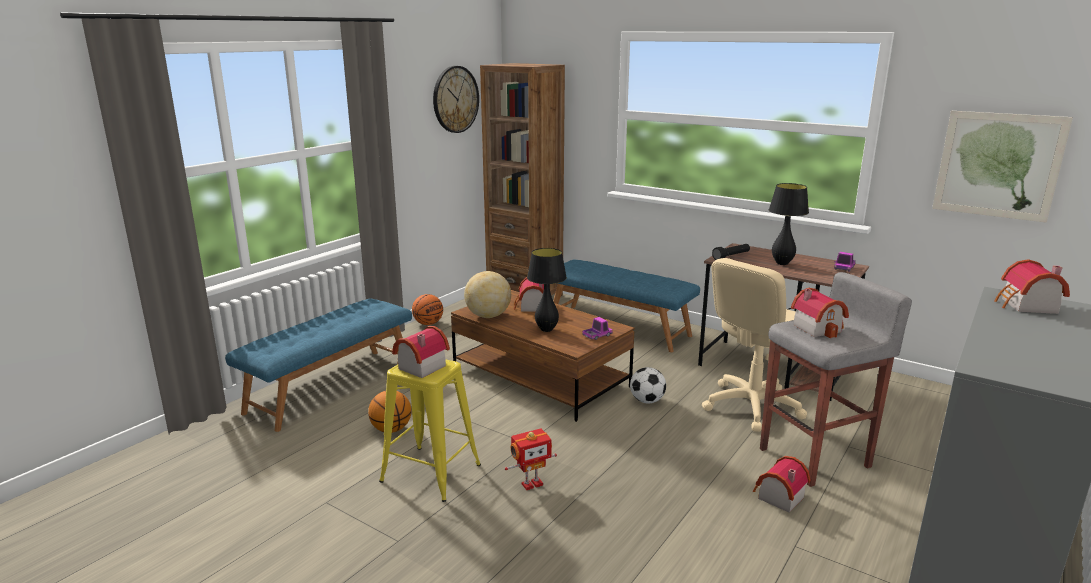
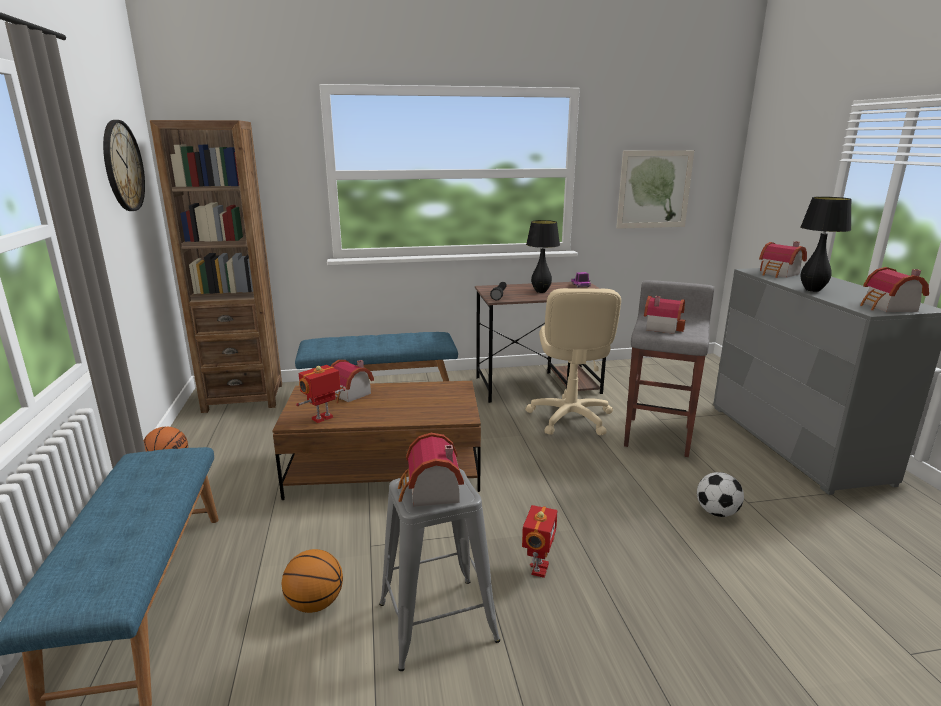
camera: 45 degrees left, 0 degrees up
(431, 473) = (437, 622): yellow stool -> grey stool
(488, 316) = (323, 418): globe -> toy robot
(547, 330) = (406, 409): black table lamp -> black table lamp (812, 290)
(597, 336) = (458, 398): toy truck -> none
(647, 401) = (501, 446): football -> football (716, 512)
(777, 497) = (687, 474): toy house -> toy house (888, 307)

